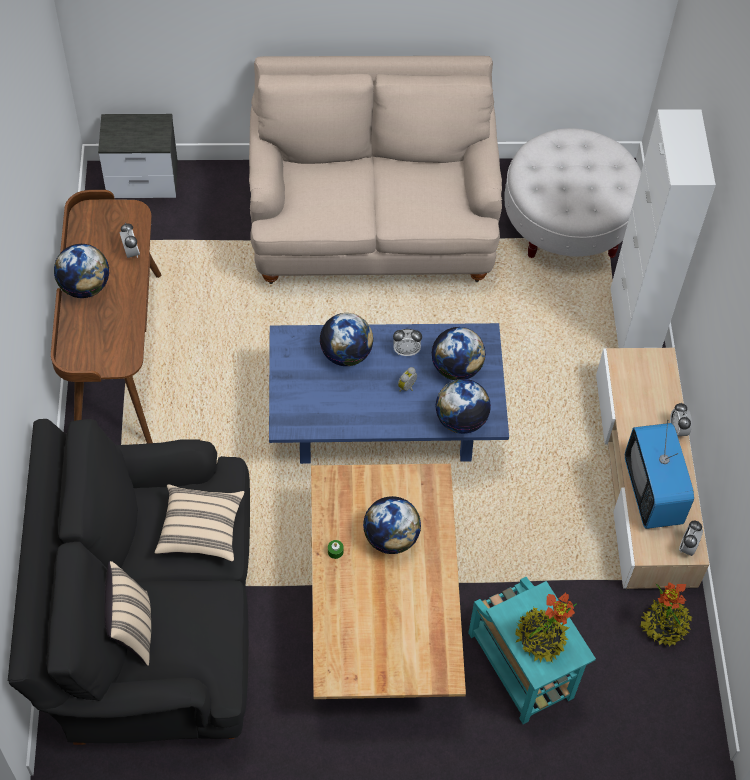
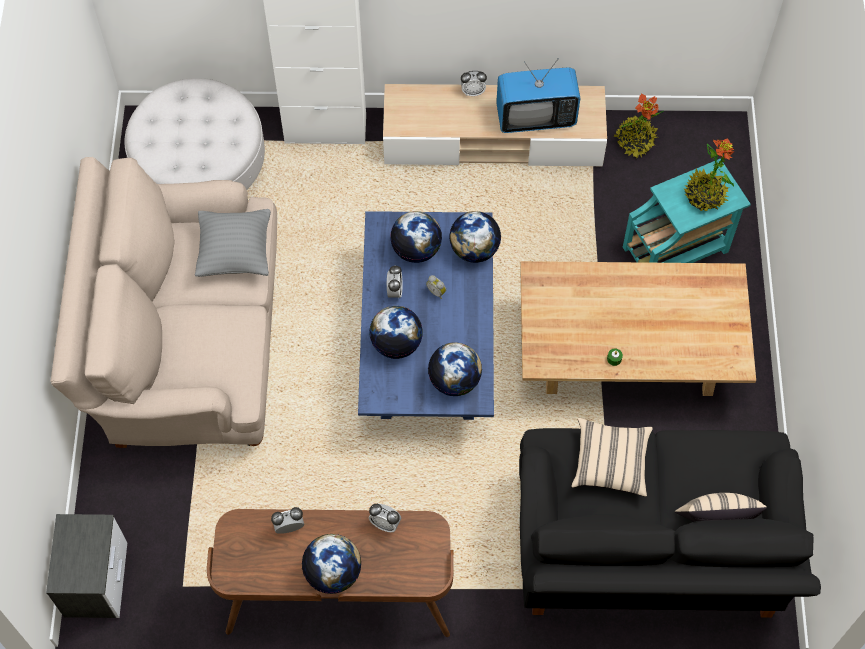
camera: 85 degrees left, 5 degrees up
(391, 538) = (599, 313): globe -> globe (455, 380)
(428, 208) = (235, 253): none -> grey pillow
(687, 547) = (589, 99): alarm clock -> alarm clock (385, 523)

